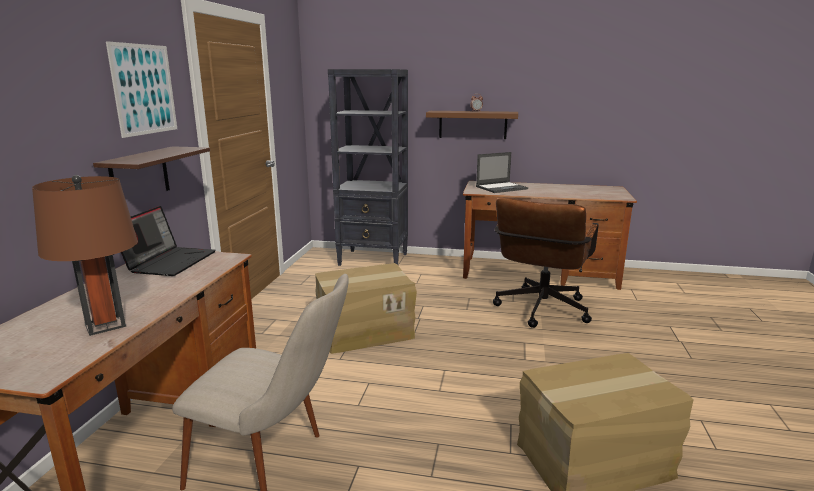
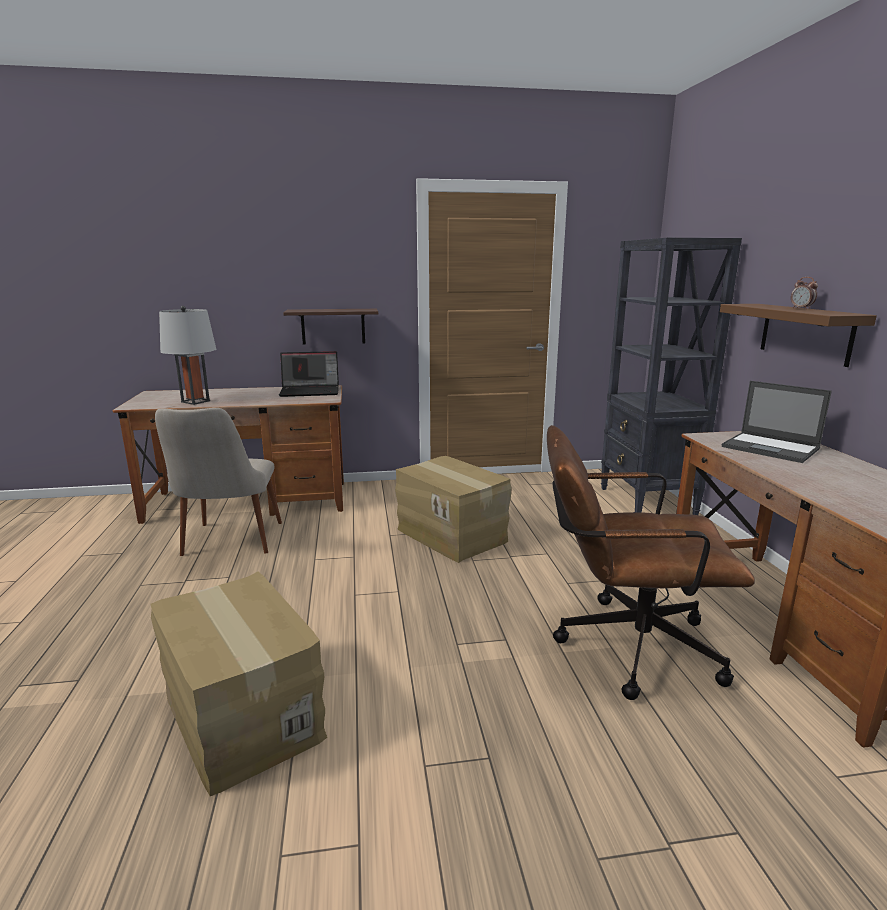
camera: 70 degrees right, 0 degrees up
(105, 325) = (195, 401): brown table lamp -> grey table lamp
(144, 89) = (350, 260): picture -> none

